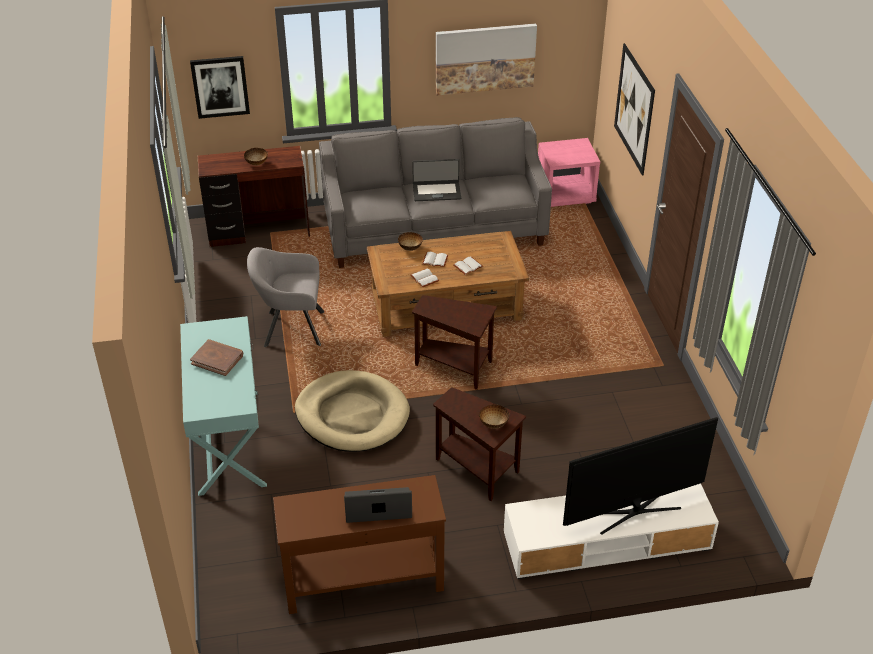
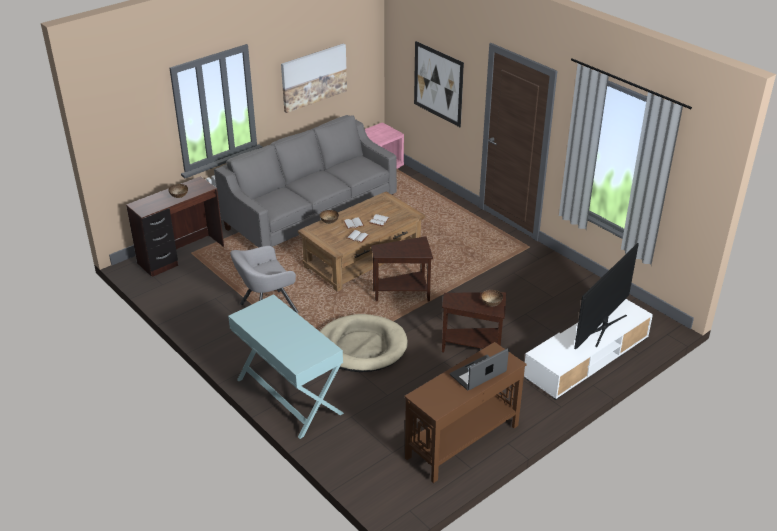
camera: 30 degrees left, 5 degrees down
(217, 359) = (280, 328): brown book -> none
(220, 86) = (134, 143): picture -> none
(436, 192) = (316, 181): laptop -> none

